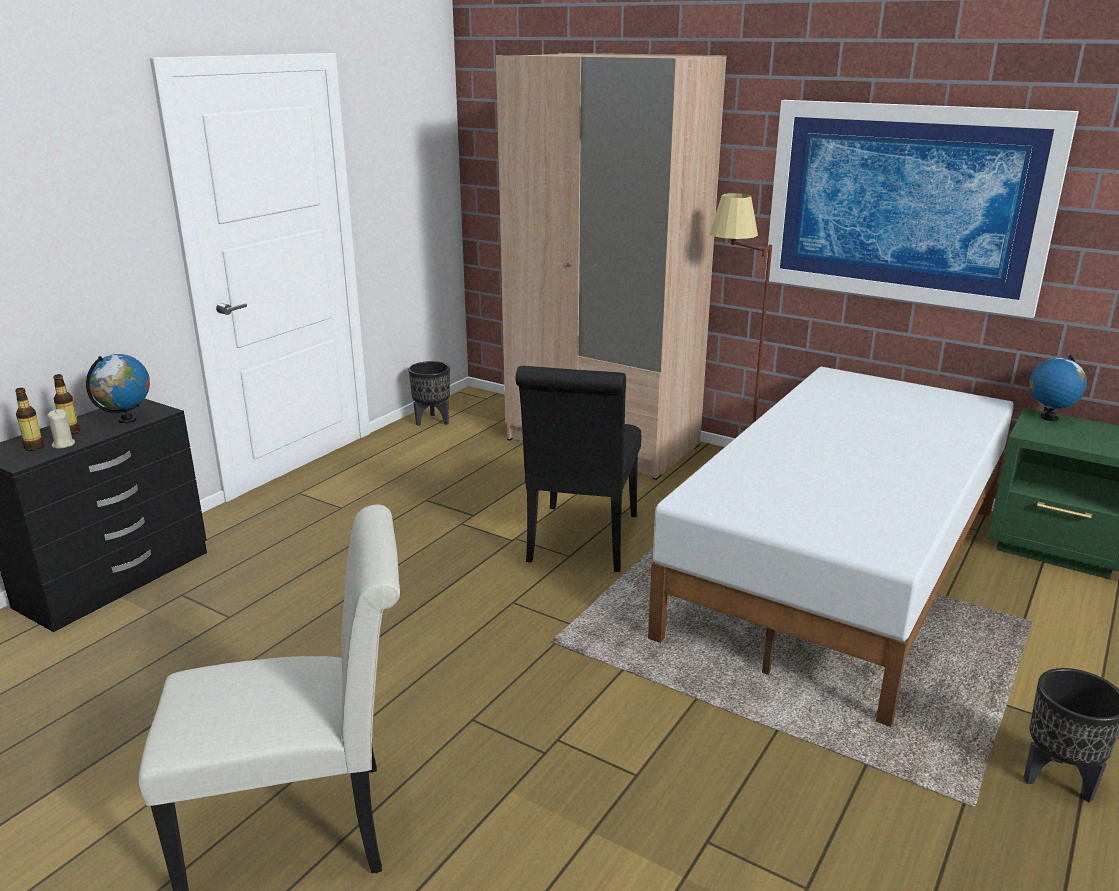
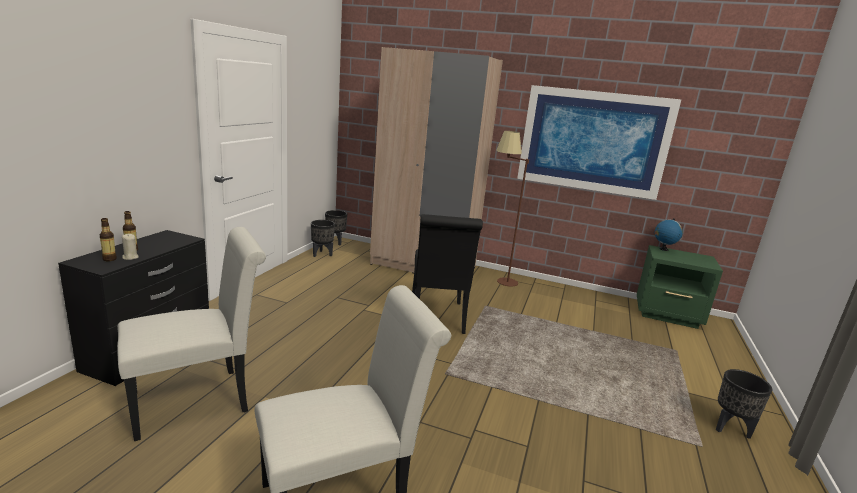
camera: 15 degrees left, 5 degrees down
(127, 420) = (168, 243): globe -> none
(157, 660) = (199, 400): none -> white chair
(463, 398) = (335, 242): none -> black planter
(841, 569) = (576, 328): white bed -> none

